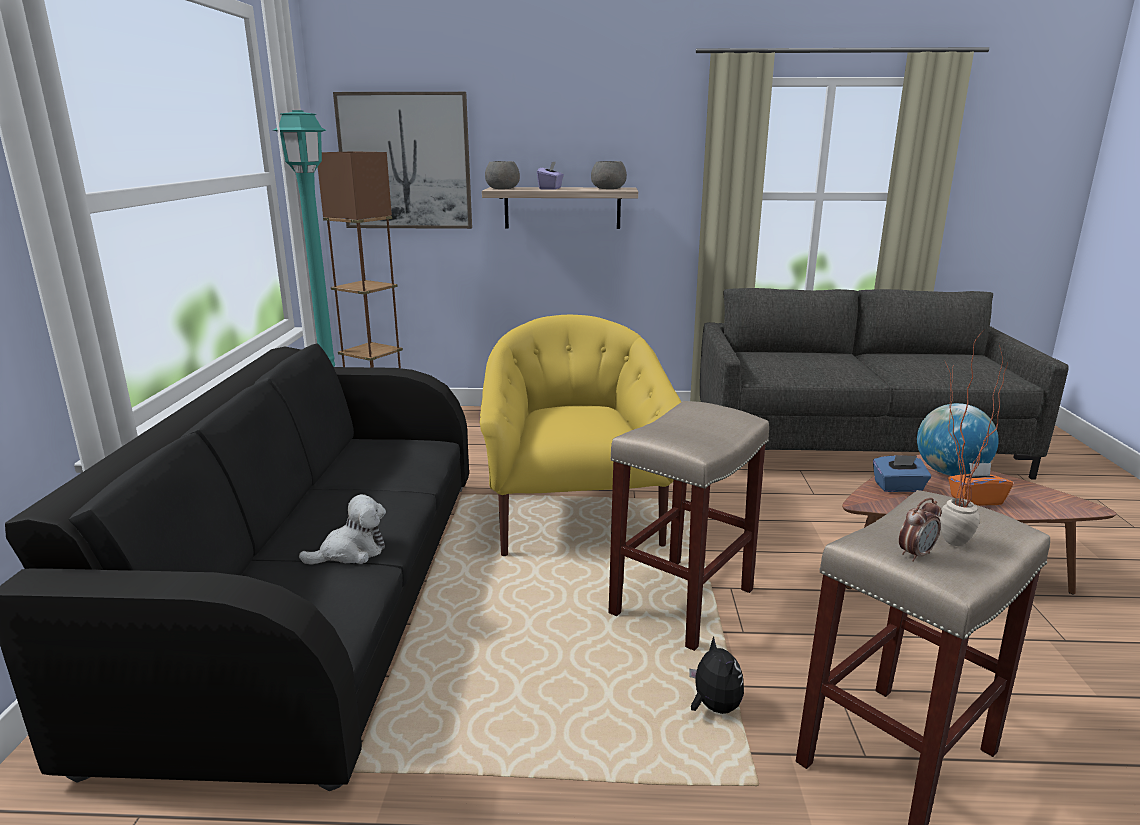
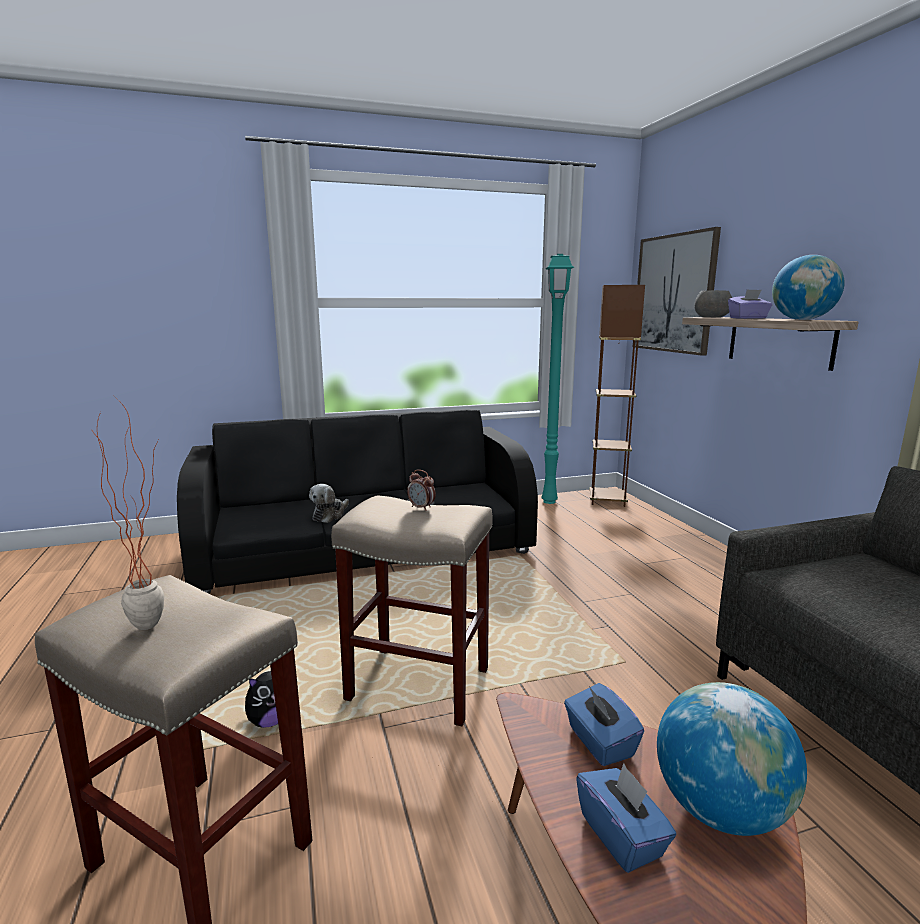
camera: 70 degrees right, 5 degrees down
(351, 552) = (330, 515): plush toy -> plush toy turned 75 degrees clockwise
(575, 517) = (527, 606): yellow armchair -> none
(609, 188) = (802, 320): grey bowl -> globe
(915, 554) = (118, 600): alarm clock -> alarm clock (421, 508)
(975, 500) = (622, 836): orange tissue box -> blue tissue box

